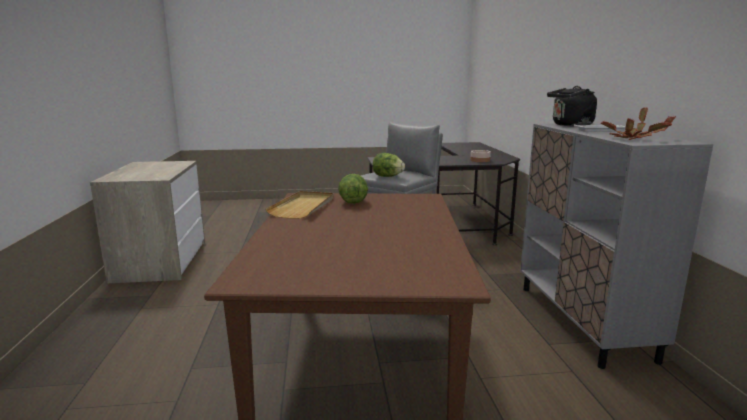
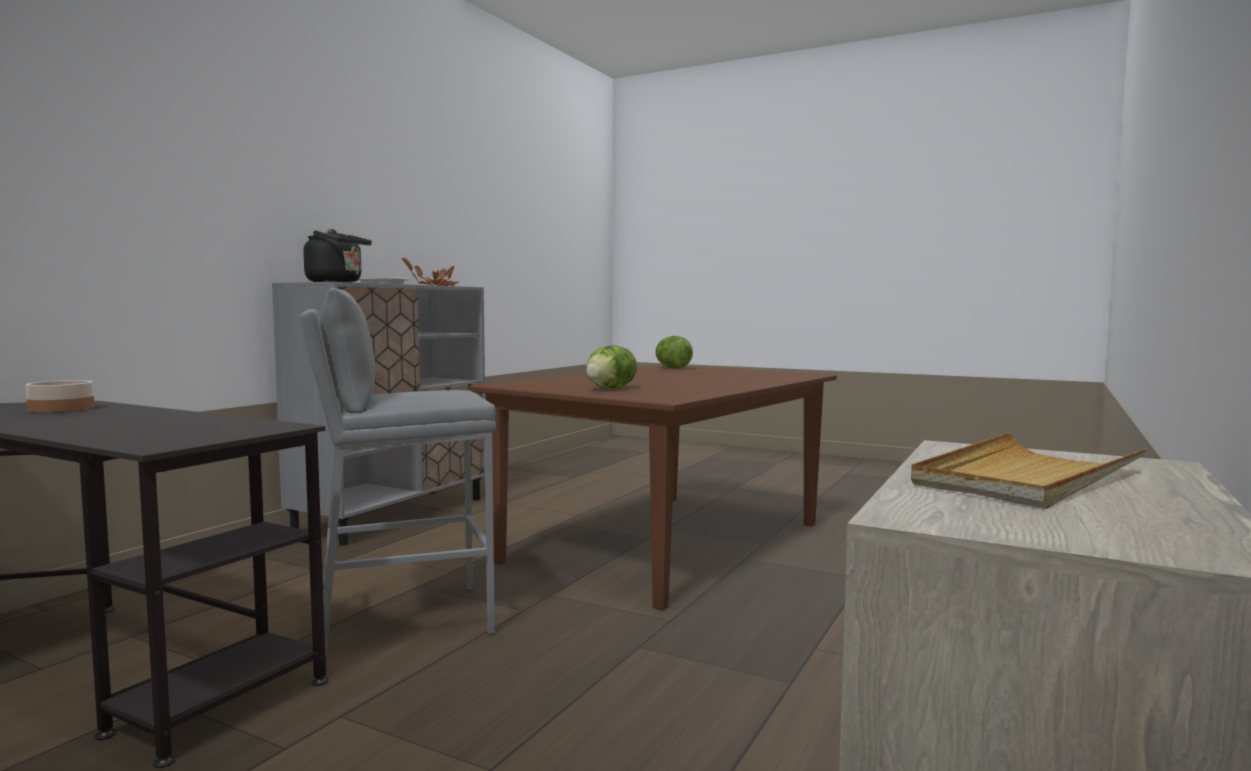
camera: 145 degrees left, 10 degrees down
(303, 207) = (686, 391): beige tray -> beige tray (1027, 477)
(387, 176) = (455, 392): lettuce -> lettuce (672, 368)

